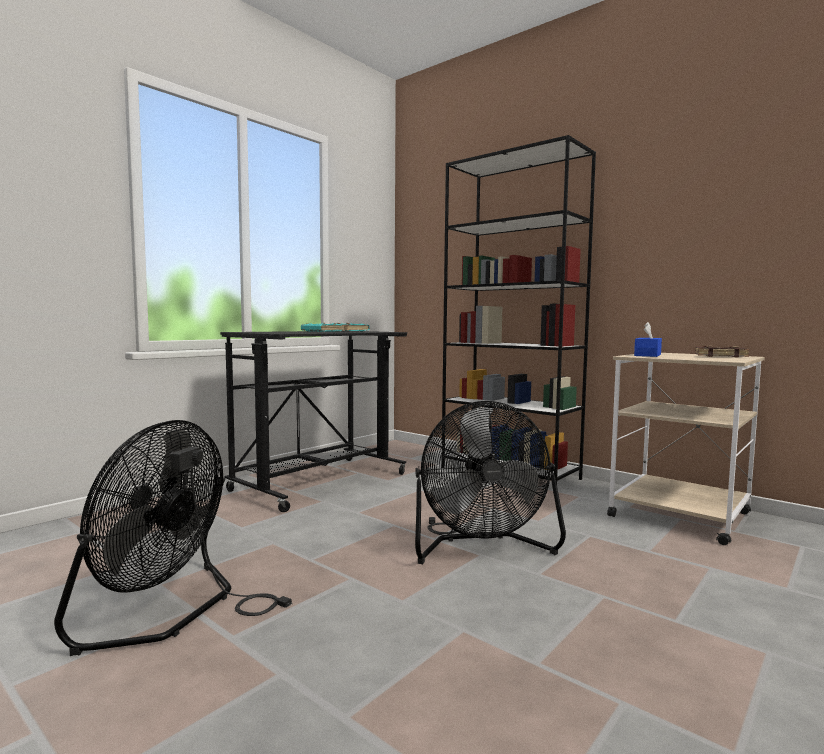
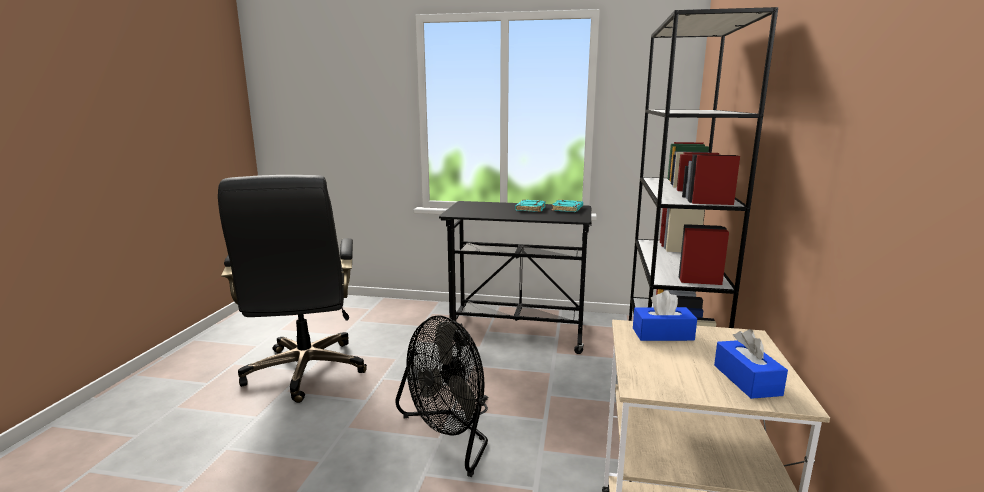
camera: 60 degrees right, 10 degrees up
(184, 608) = (306, 368): black fan -> black office chair
(721, 356) = (746, 380): brown book -> blue tissue box

